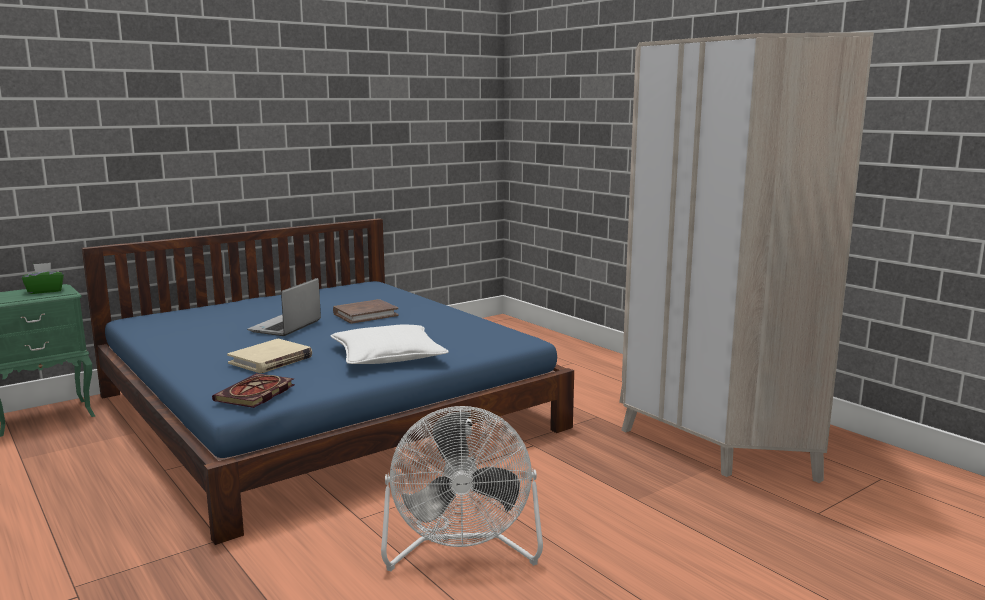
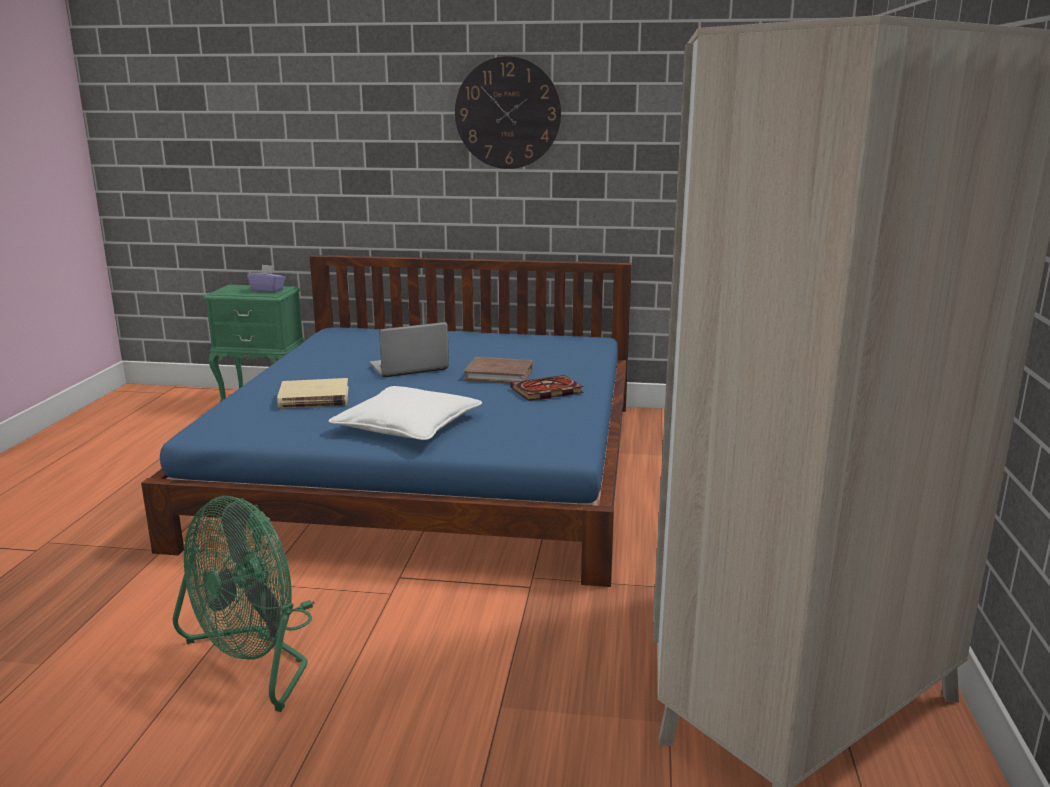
camera: 45 degrees right, 5 degrees up
(45, 291) = (268, 290): green tissue box -> purple tissue box
(255, 394) = (228, 427): book -> book (545, 391)
(271, 99) = (507, 113): none -> wall clock
(456, 550) = (258, 656): white fan -> green fan

